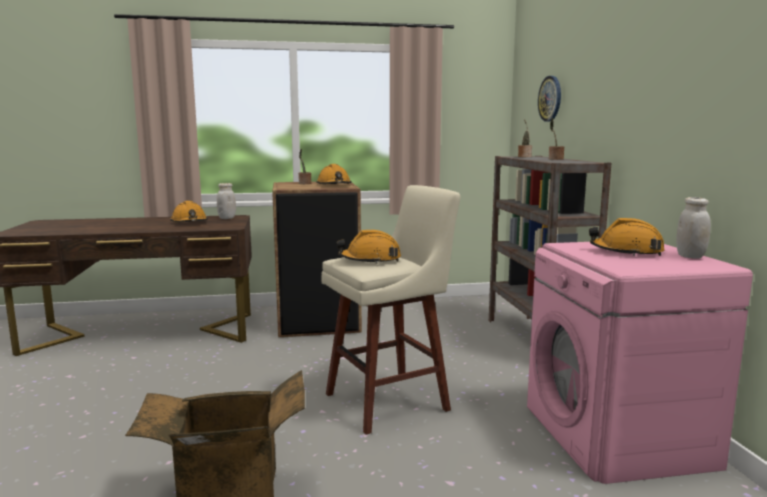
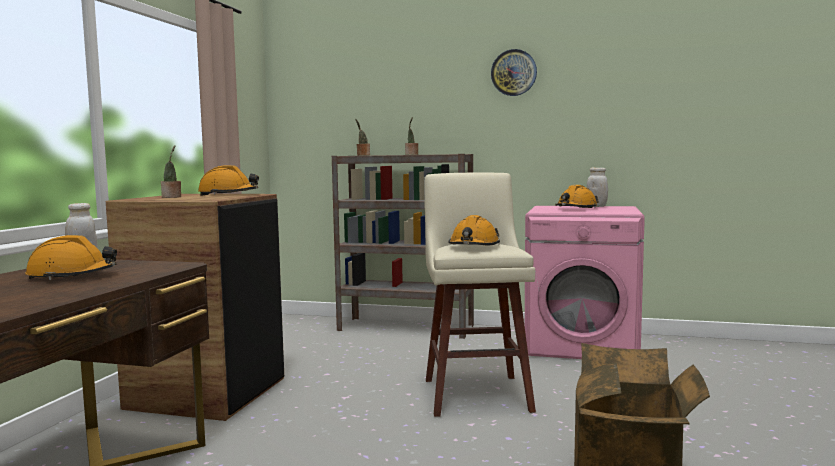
camera: 65 degrees left, 5 degrees down
(550, 98) = (357, 101): wall clock -> wall clock (513, 72)

